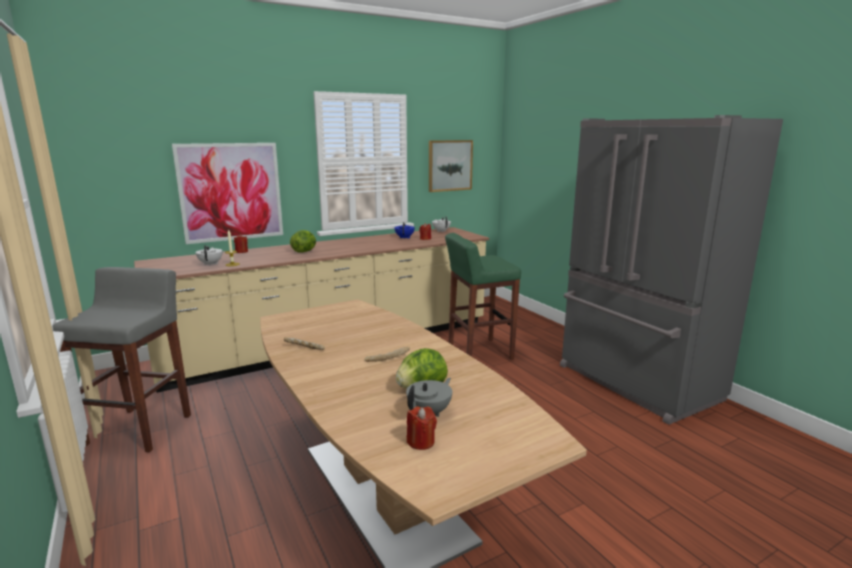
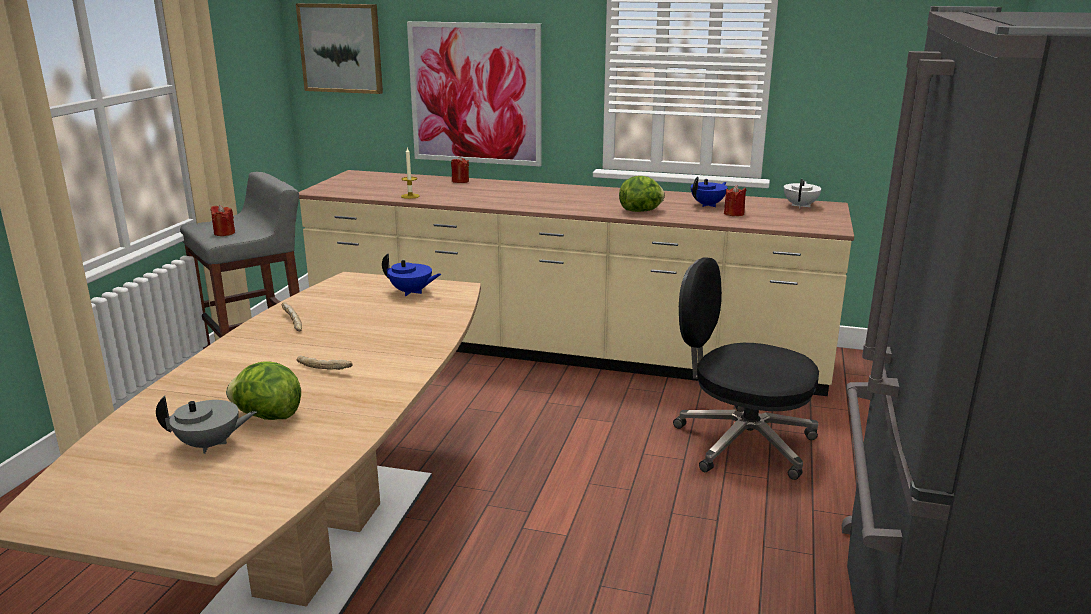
camera: 45 degrees right, 5 degrees up
(211, 264) = (394, 190): white teapot -> none
(304, 251) = (523, 197): lettuce -> lettuce (641, 211)
(333, 313) = (411, 292): none -> blue teapot
(421, 442) = (132, 467): red candle -> red candle (224, 233)
(450, 165) = (871, 80): picture -> picture (341, 48)
(478, 352) = (741, 442): green stool -> black office chair

